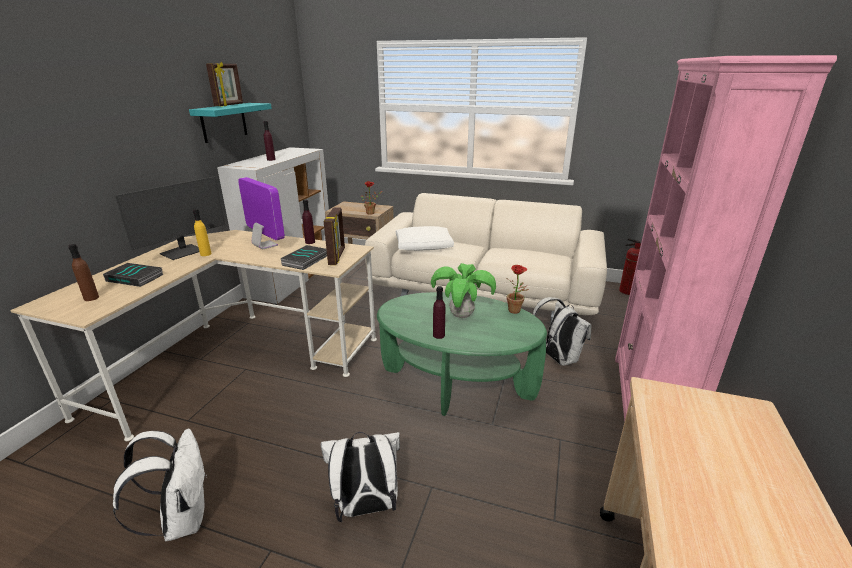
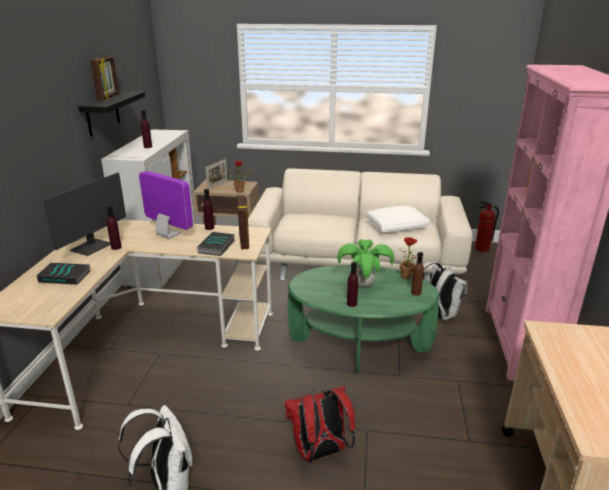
camera: 10 degrees left, 0 degrees up
(91, 298) = (38, 299): brown bottle -> brown bottle (416, 292)
(205, 254) = (116, 247): yellow bottle -> purple bottle
(224, 122) = (102, 113): turquoise shelf -> black shelf
(352, 207) = (217, 185): none -> picture frame
(366, 507) = (320, 452): white backpack -> red backpack
(424, 246) = (302, 222): white pillow -> white pillow (397, 226)

